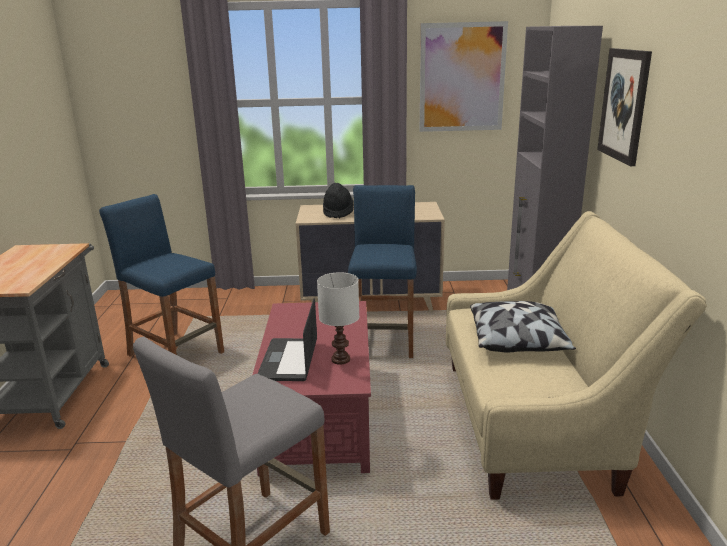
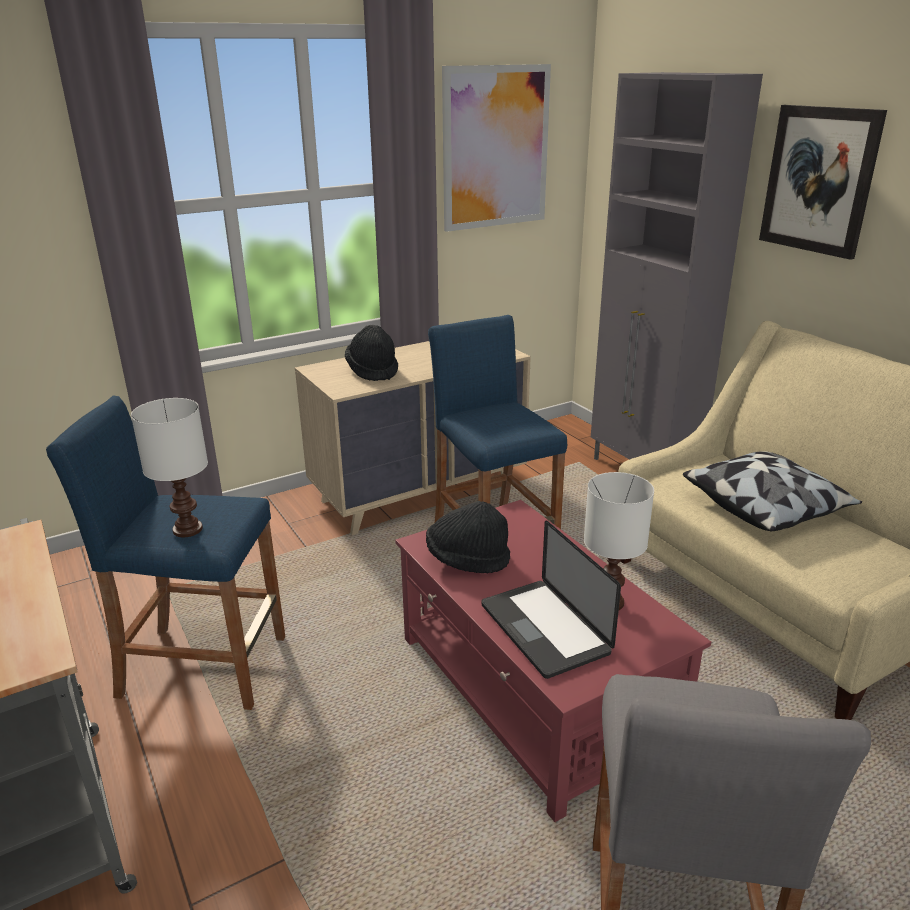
camera: 30 degrees left, 5 degrees up
(157, 267) = (187, 530): none -> white table lamp
(294, 321) = (467, 560): none -> black hat

